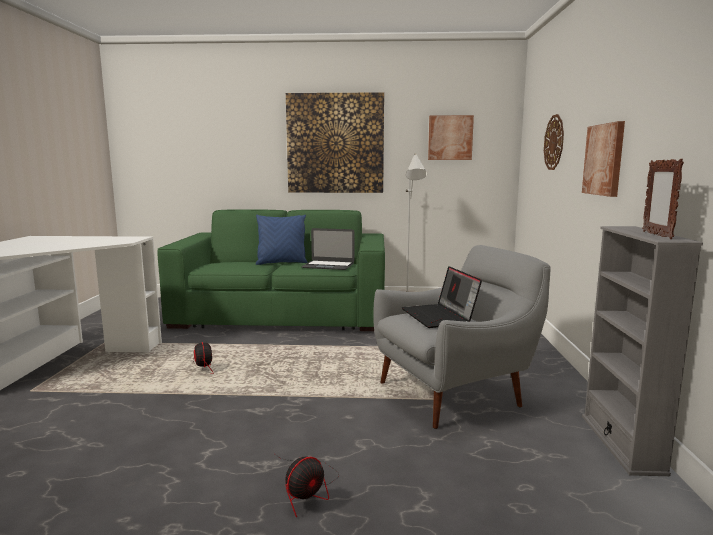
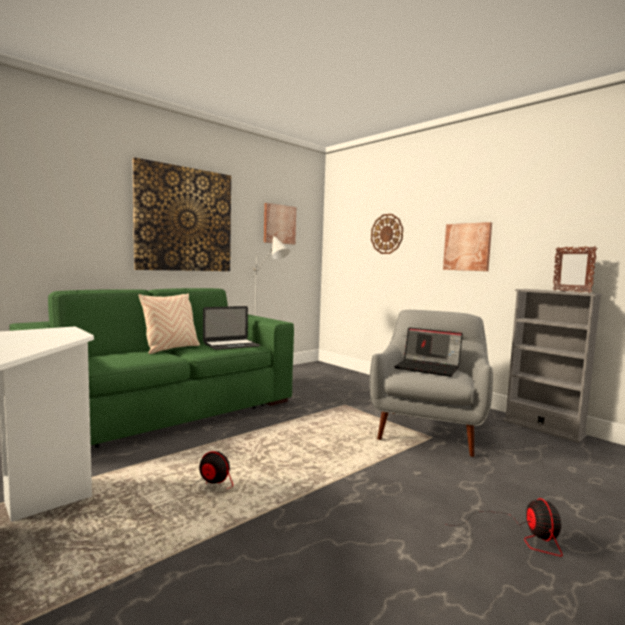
camera: 45 degrees left, 5 degrees down
(281, 263) = (171, 349): blue pillow -> beige pillow

